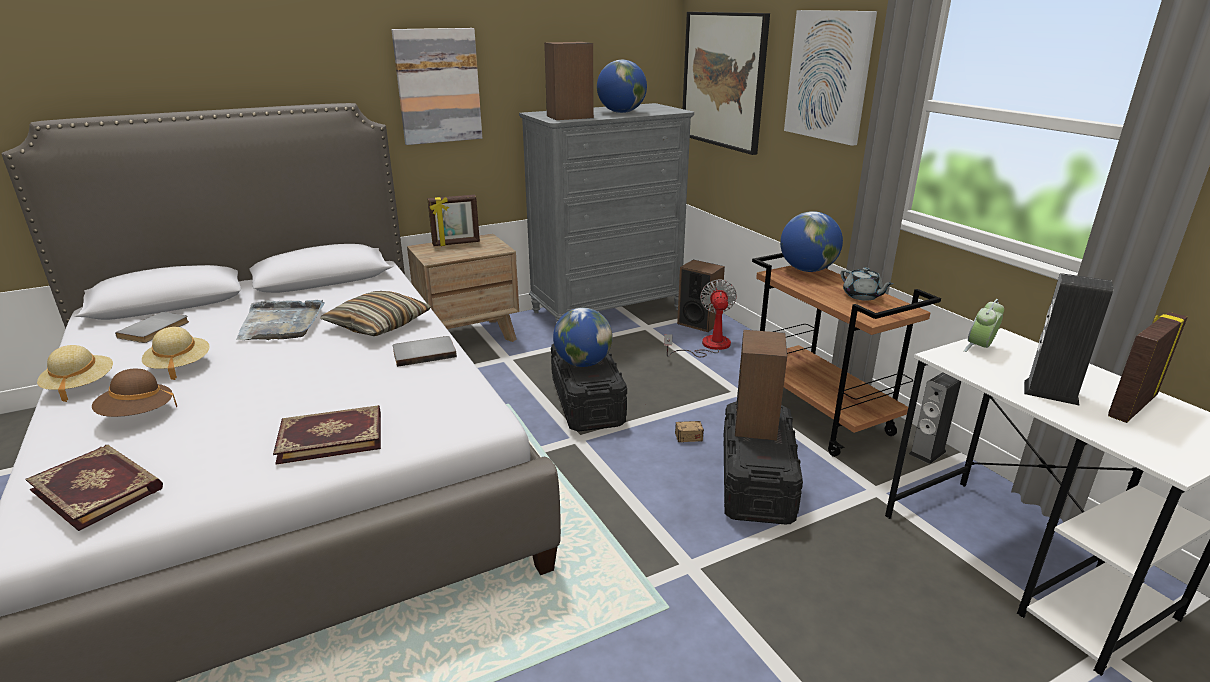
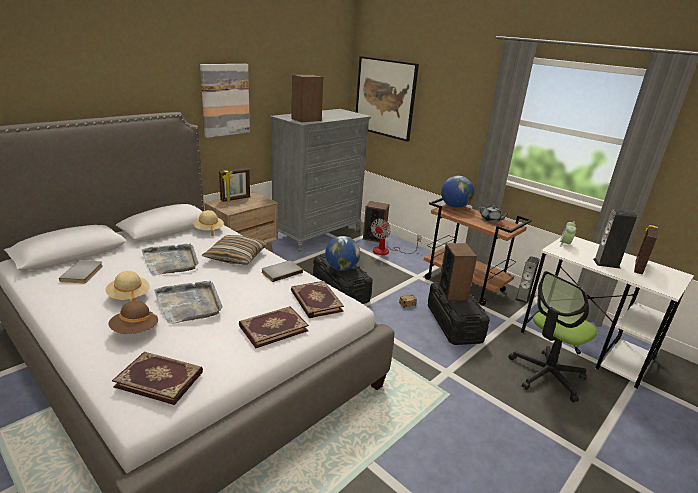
camera: 20 degrees left, 0 degrees up
(81, 386) = (69, 317): beige hat -> beige hat (208, 230)
(245, 385) = (189, 304): none -> grey tray
(435, 403) = (315, 301): none -> book
(621, 112) = (331, 116): globe -> none
(708, 346) = (387, 251): fan -> fan turned 135 degrees counterclockwise
(829, 76) = (458, 101): picture -> none
(893, 608) = (546, 375): none -> office chair

